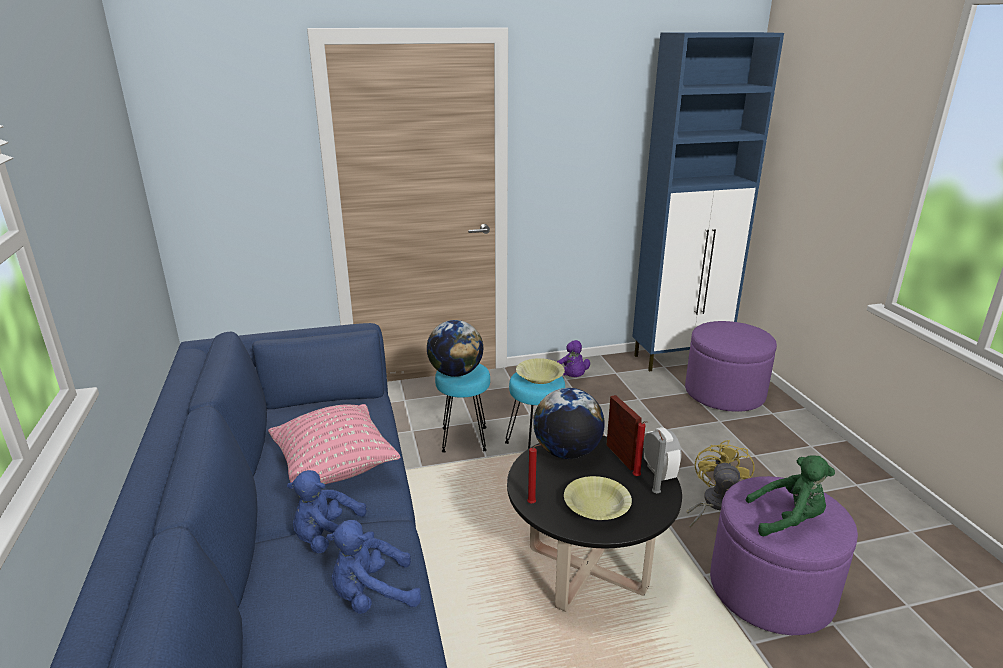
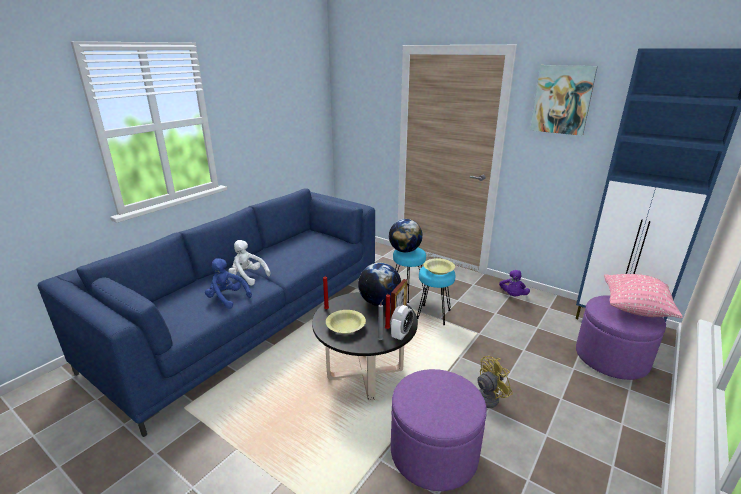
camera: 50 degrees right, 0 degrees up
(330, 540) = (248, 277): blue plush toy -> white plush toy
(335, 468) = (289, 257): pink pillow -> pink pillow (635, 309)
(577, 101) = (562, 99): none -> picture
(788, 520) = (428, 400): green plush toy -> none

